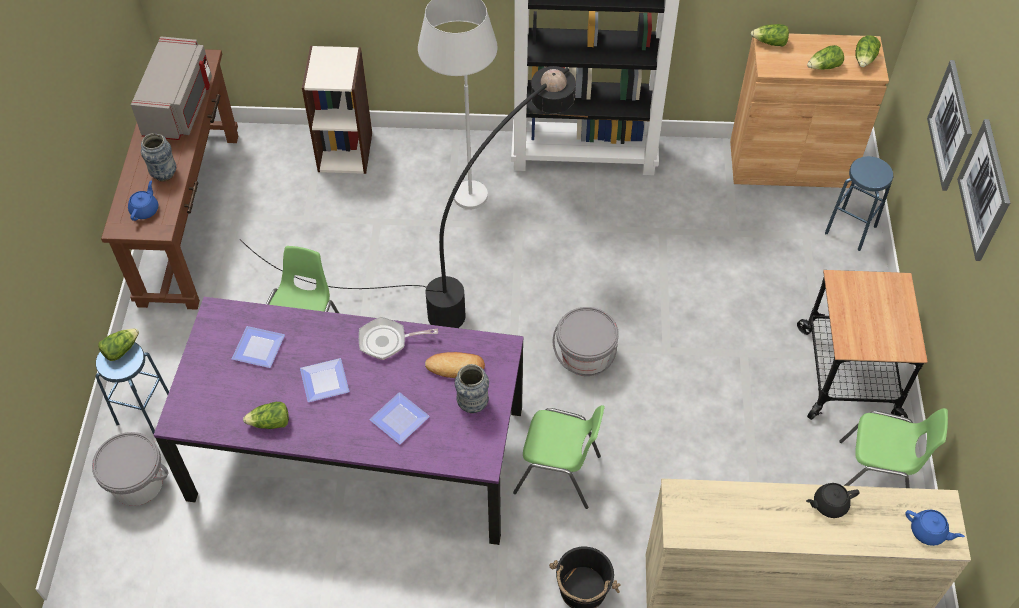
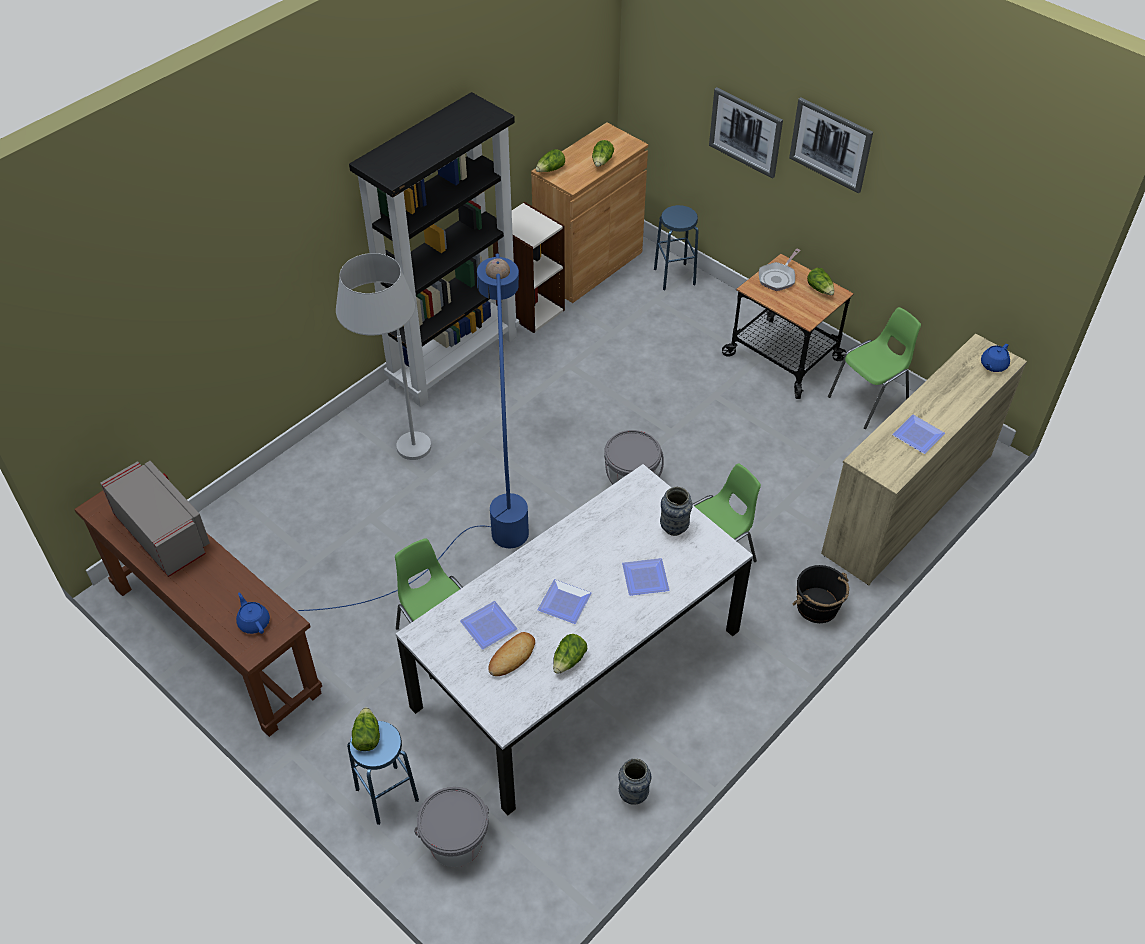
camera: 50 degrees left, 5 degrees down
(164, 174) = (230, 587): vase -> vase (633, 795)
(345, 151) = (275, 493): bookcase -> bookcase (530, 309)
(359, 453) = (578, 667): purple dining table -> white dining table
(387, 341) = (566, 543): frying pan -> frying pan (778, 277)
(455, 367) = (631, 517): bread -> bread (512, 657)
(464, 278) = (487, 500): black floor lamp -> blue floor lamp
(759, 523) = (919, 435): none -> plate
(829, 504) = (935, 395): black teapot -> none
(864, 59) = (618, 141): lettuce -> lettuce (820, 289)
(928, 532) = (993, 365): blue teapot -> blue teapot turned 150 degrees clockwise

